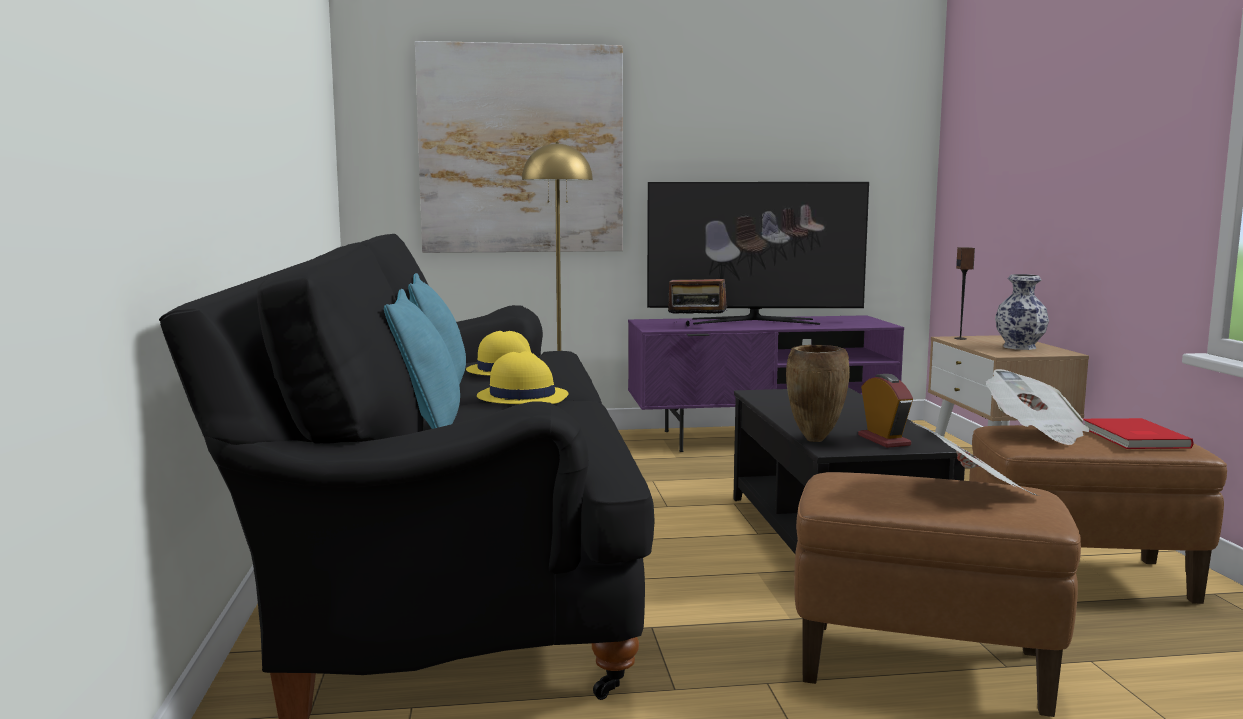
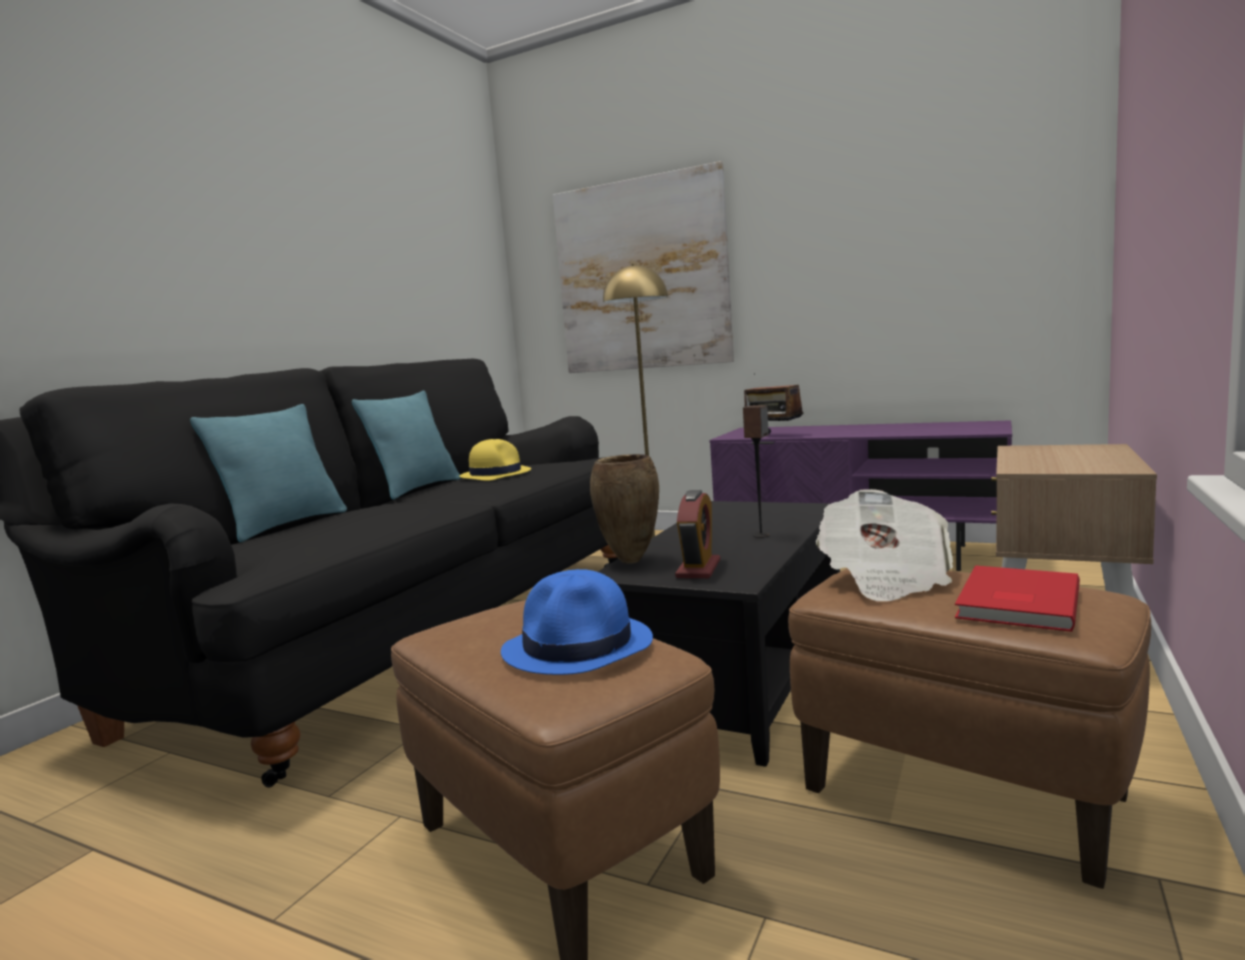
camera: 35 degrees right, 0 degrees up
(522, 397) = (431, 498): yellow hat -> none
(753, 321) = (851, 429): television -> none
(960, 338) = (1028, 448): speaker -> speaker (761, 535)
(972, 491) = (579, 646): newspaper -> blue hat
(1020, 347) = (1079, 460): vase -> none

